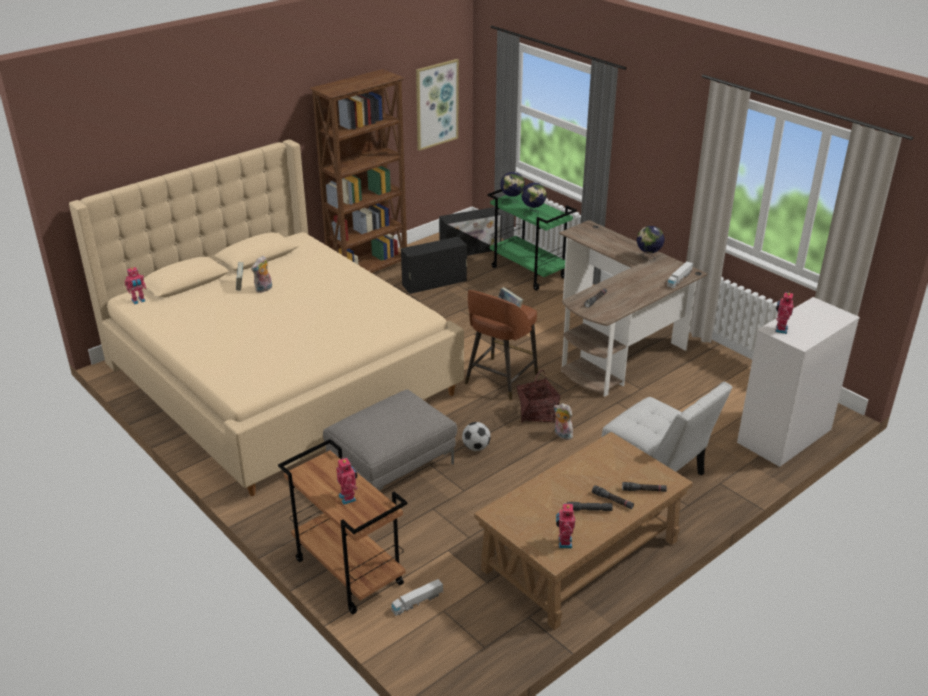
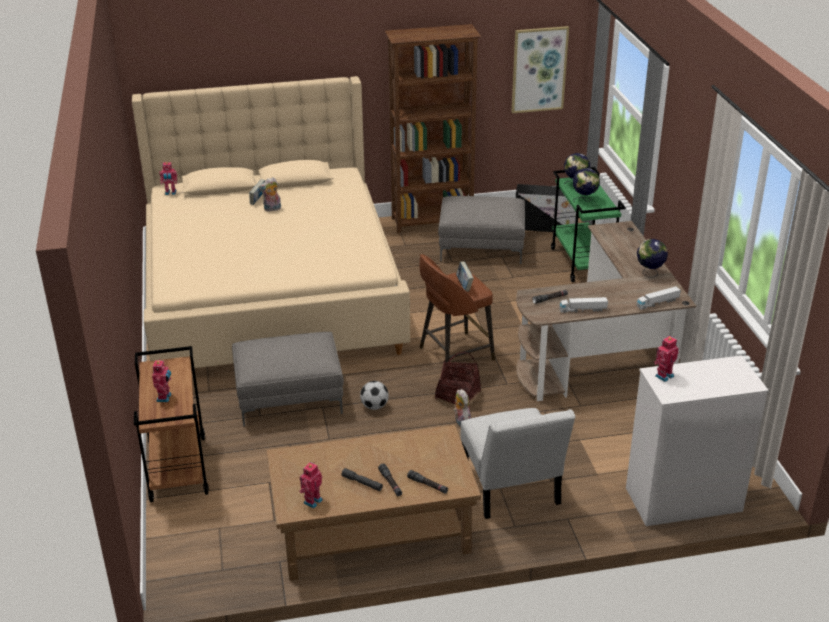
camera: 30 degrees right, 0 degrees up
(417, 602) = (206, 513): toy truck -> toy truck (583, 310)
(433, 283) = (480, 248): black storage box -> grey ottoman

